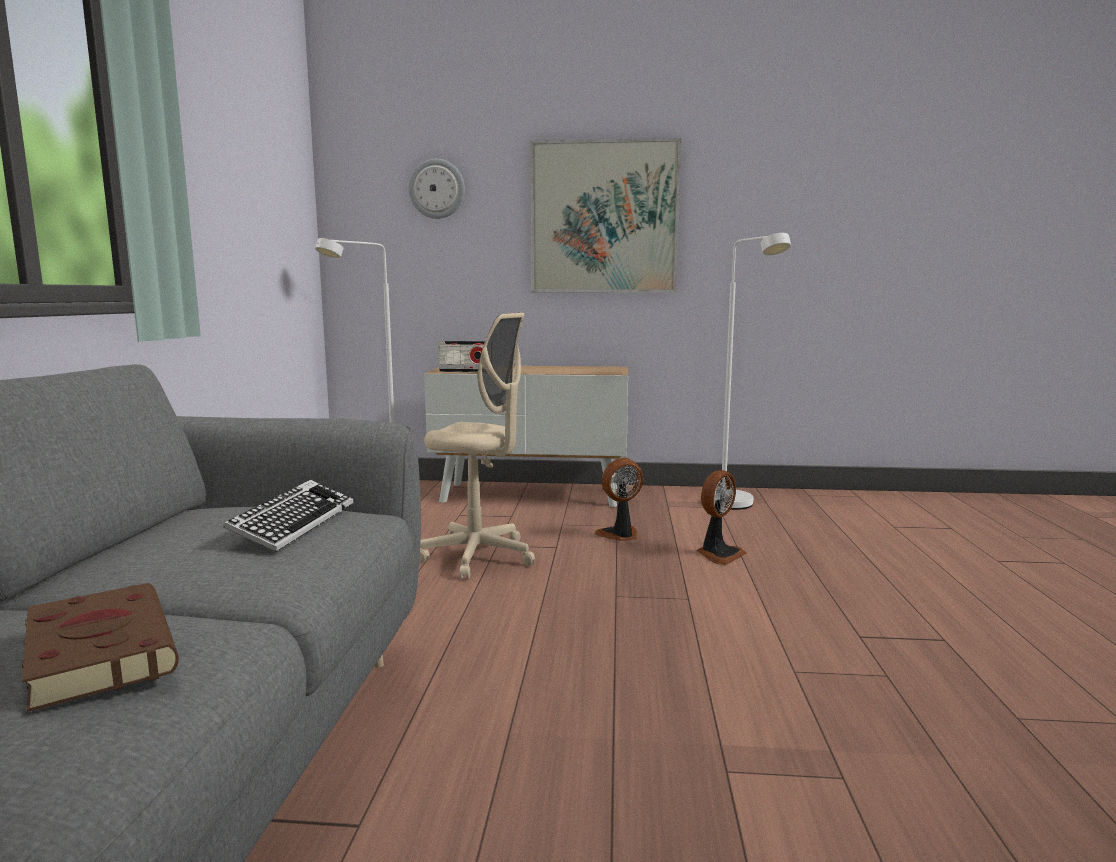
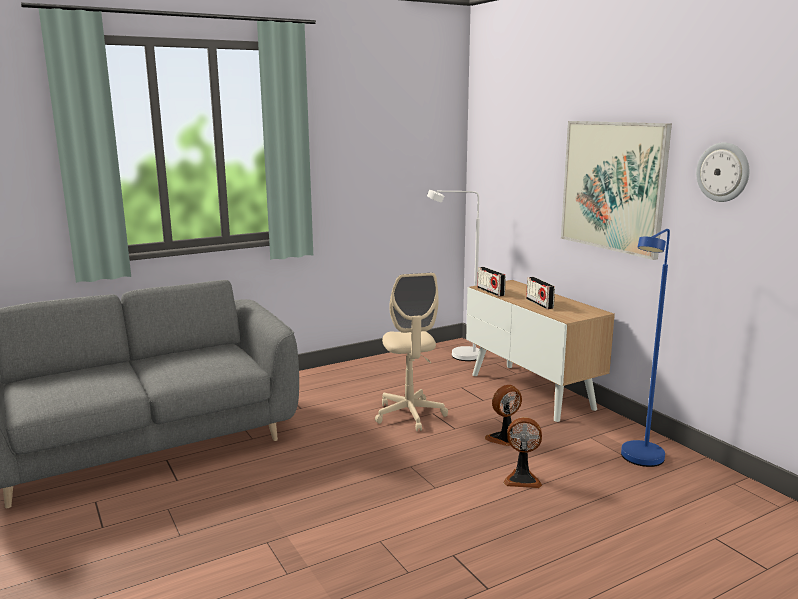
camera: 55 degrees right, 5 degrees up
(99, 650) = (99, 383): brown book -> none
(294, 523) = (215, 363): keyboard -> none
(437, 189) = (520, 152): wall clock -> wall clock (723, 172)
(548, 370) = (539, 303): none -> radio
(620, 535) = (504, 439): fan -> fan turned 60 degrees counterclockwise
(737, 506) = (639, 461): white floor lamp -> blue floor lamp

